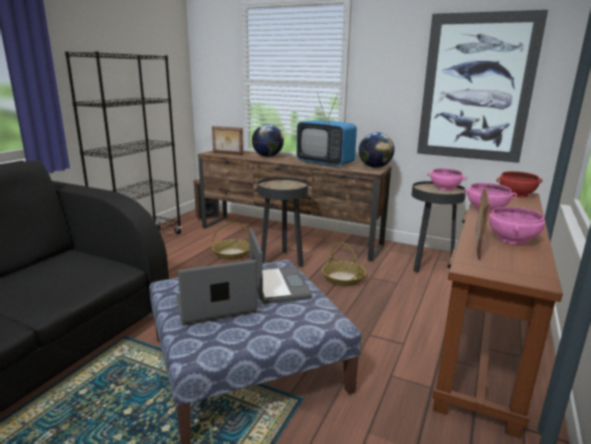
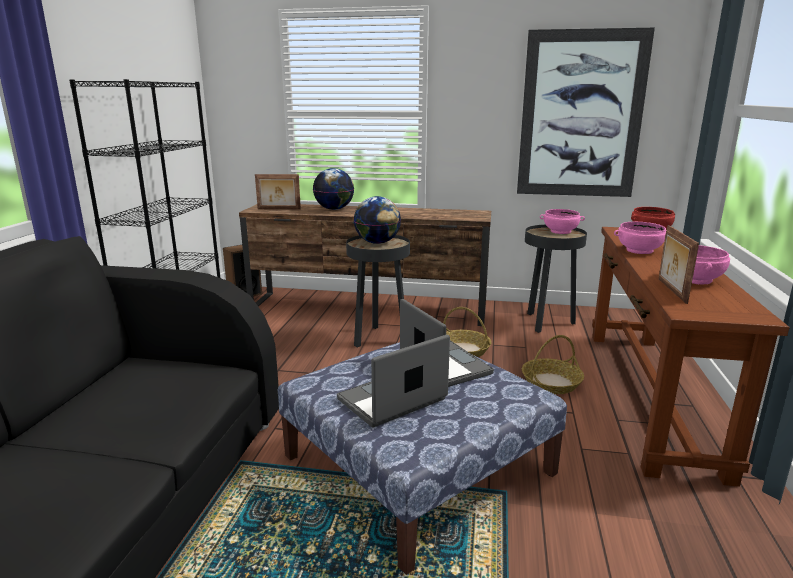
camera: 15 degrees left, 0 degrees up
(232, 254) = (310, 338): basket -> basket (551, 383)
(325, 163) = (413, 213): television -> none
(375, 167) = (475, 213): globe -> globe (377, 243)

